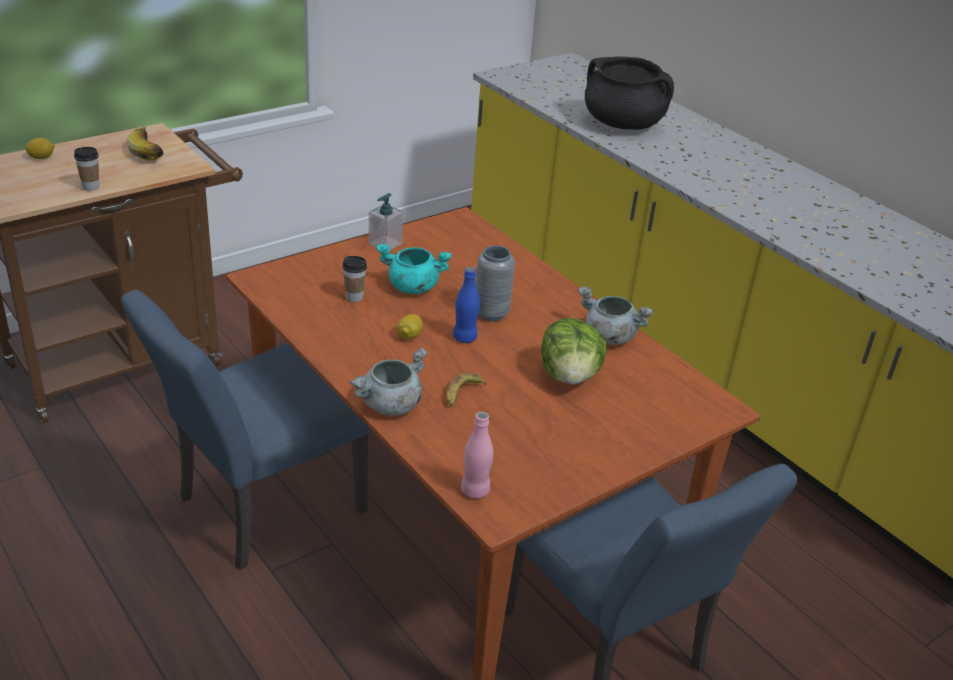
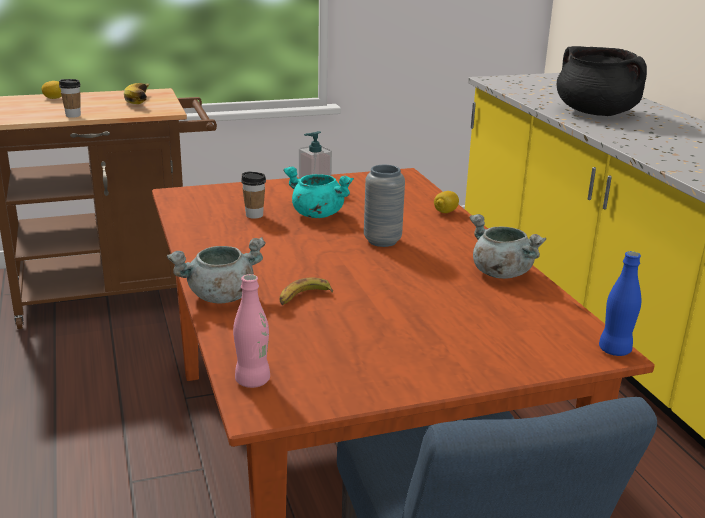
camera: 20 degrees right, 10 degrees down
(259, 509) = (152, 426): blue chair -> none
(409, 336) = (284, 248): lemon -> lemon (445, 212)
(464, 338) = (340, 255): blue bottle -> blue bottle (614, 350)
(570, 376) = (434, 299): lettuce -> none

